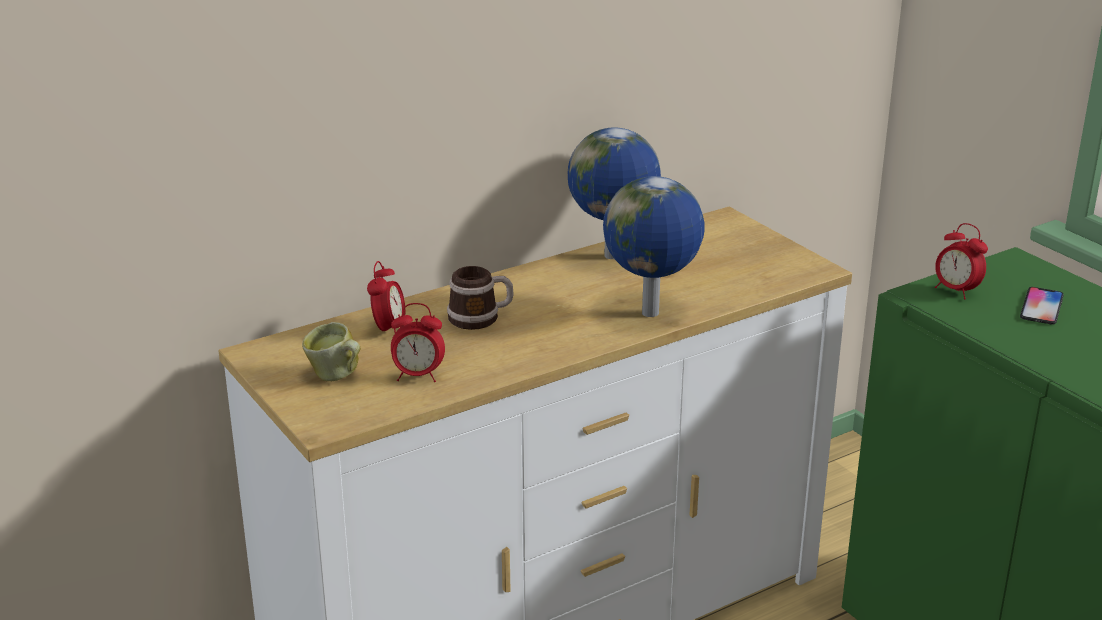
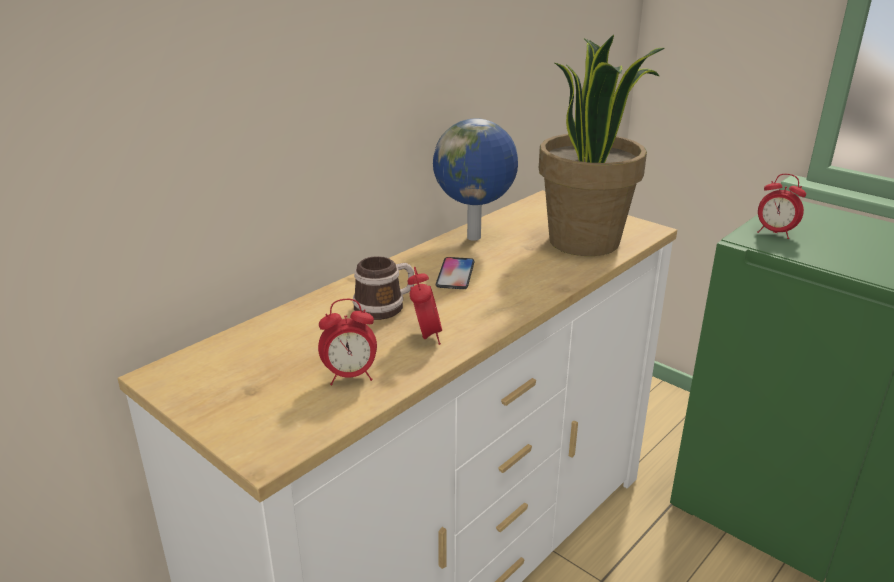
camera: 15 degrees left, 0 degrees up
(336, 377) = (262, 391): mug -> none
(388, 330) = (299, 330): alarm clock -> alarm clock (425, 336)
(652, 314) = (541, 283): globe -> none
(733, 275) = (586, 241): none -> potted plant
(1041, 307) = (849, 238): phone -> phone (455, 274)

